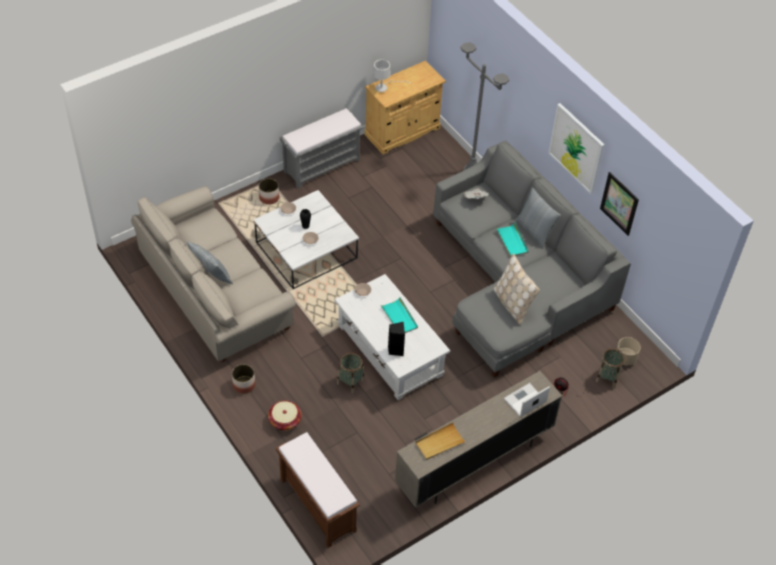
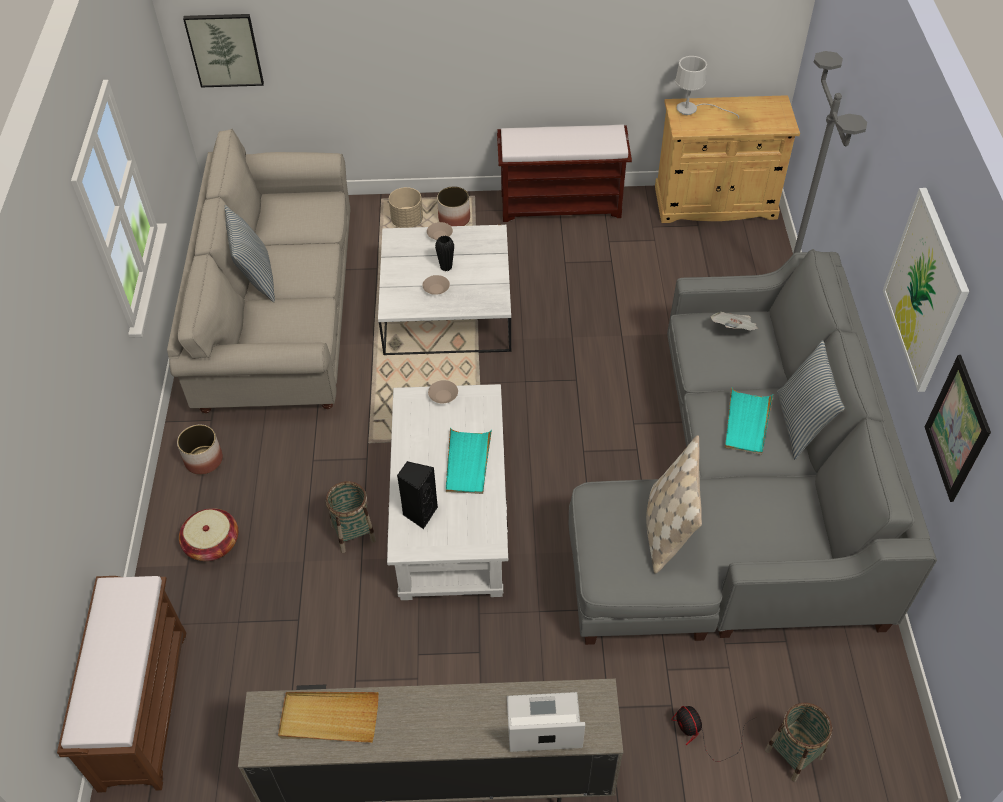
camera: 35 degrees right, 0 degrees up
(129, 152) = (225, 50): none -> picture
(322, 165) = (562, 205): grey bench -> brown bench
(625, 358) = (853, 734): beige planter -> beige planter (407, 221)

